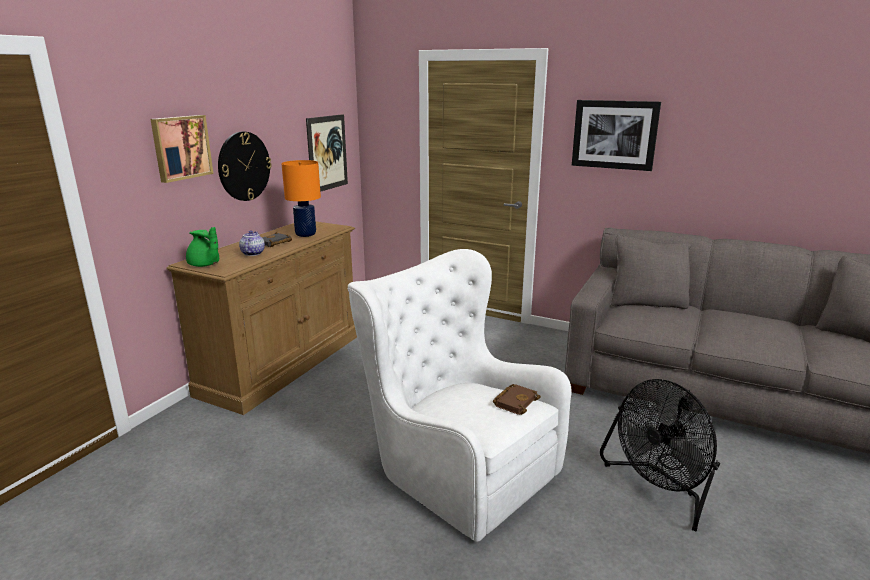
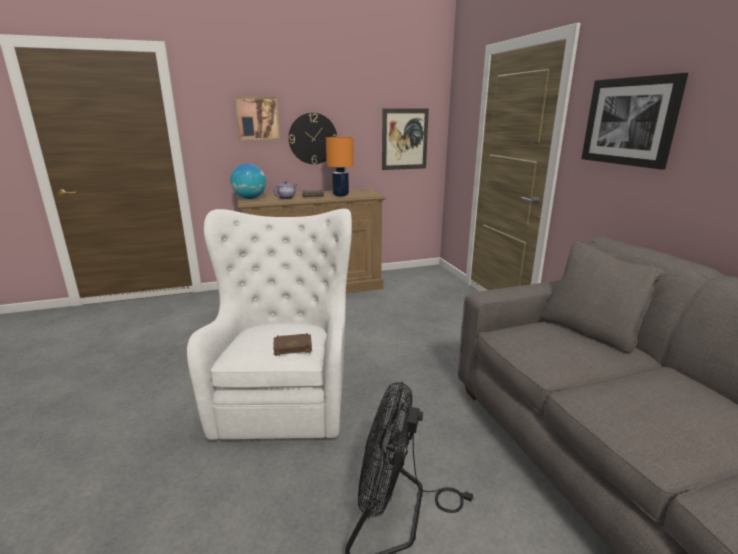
camera: 45 degrees right, 0 degrees up
(204, 265) = (250, 198): green teapot -> globe

